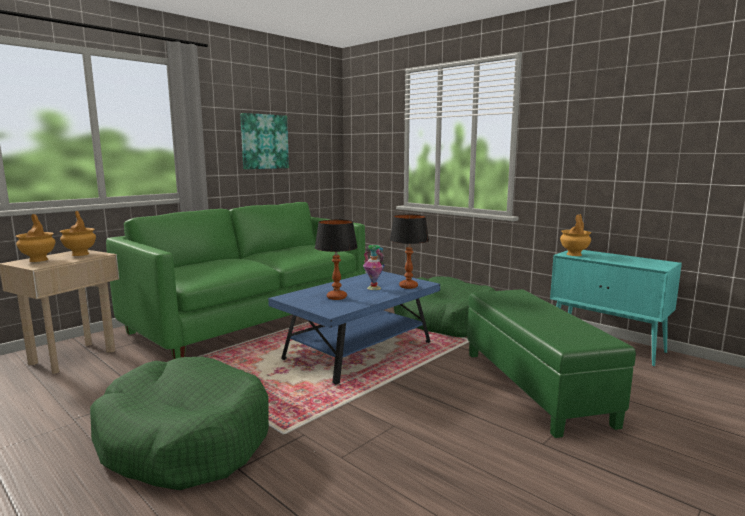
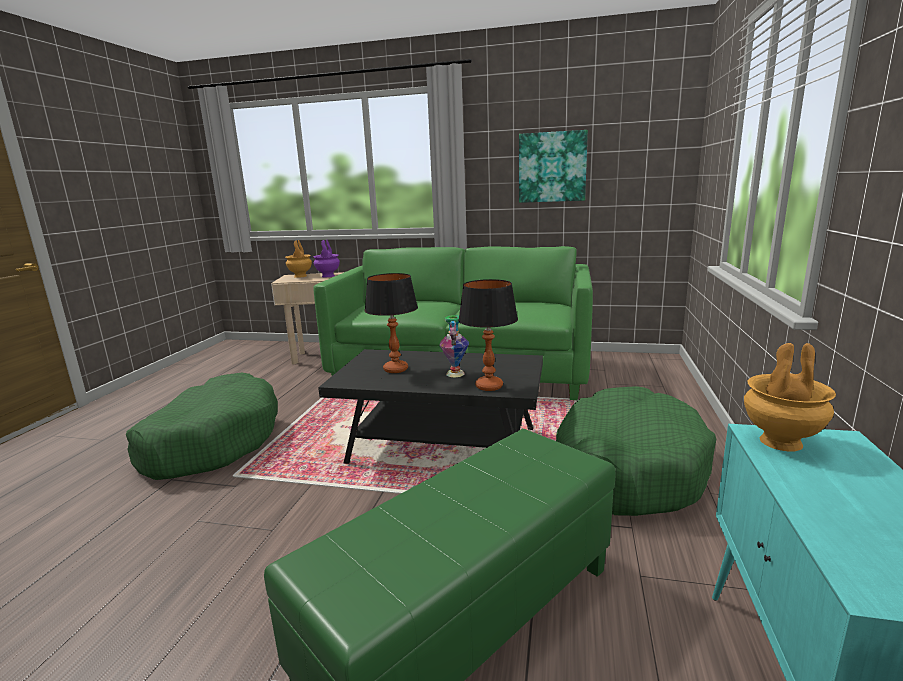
camera: 60 degrees right, 5 degrees up
(80, 254) = (328, 276): brown vase -> purple vase
(359, 352) = (442, 447): blue coffee table -> black coffee table

